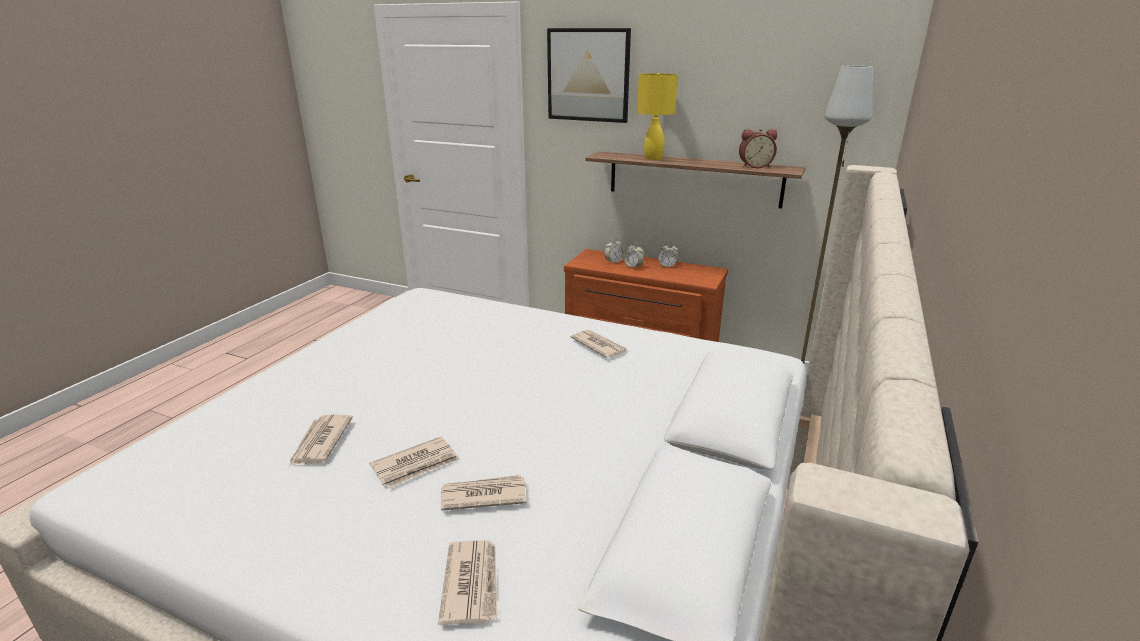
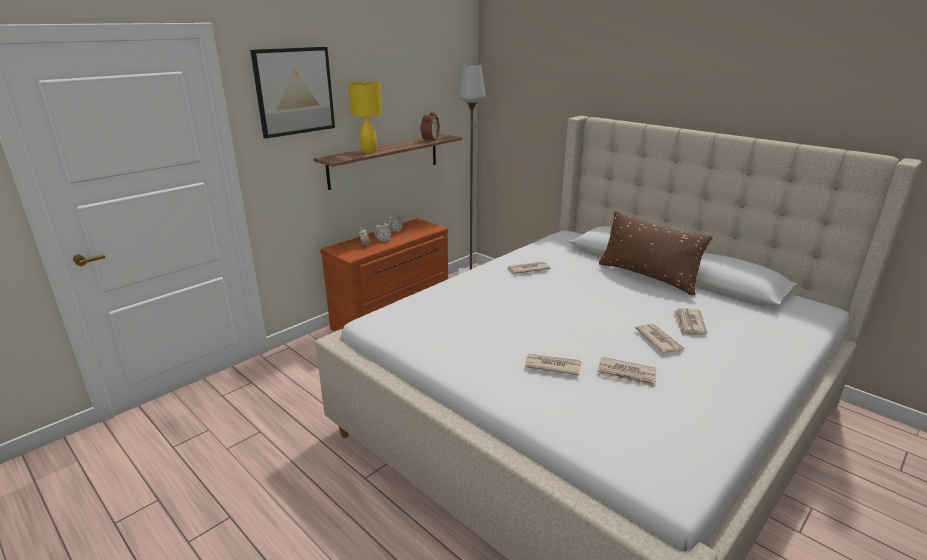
camera: 70 degrees left, 0 degrees up
(472, 583) = (756, 333): newspaper -> newspaper (552, 366)
(652, 446) = (647, 277): none -> brown pillow

